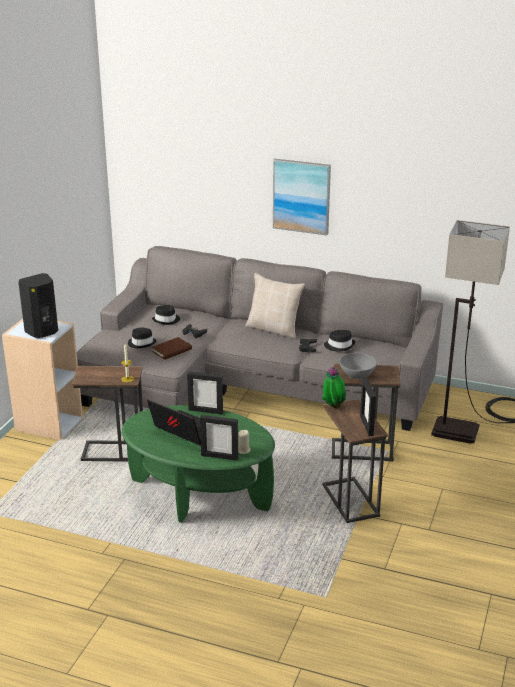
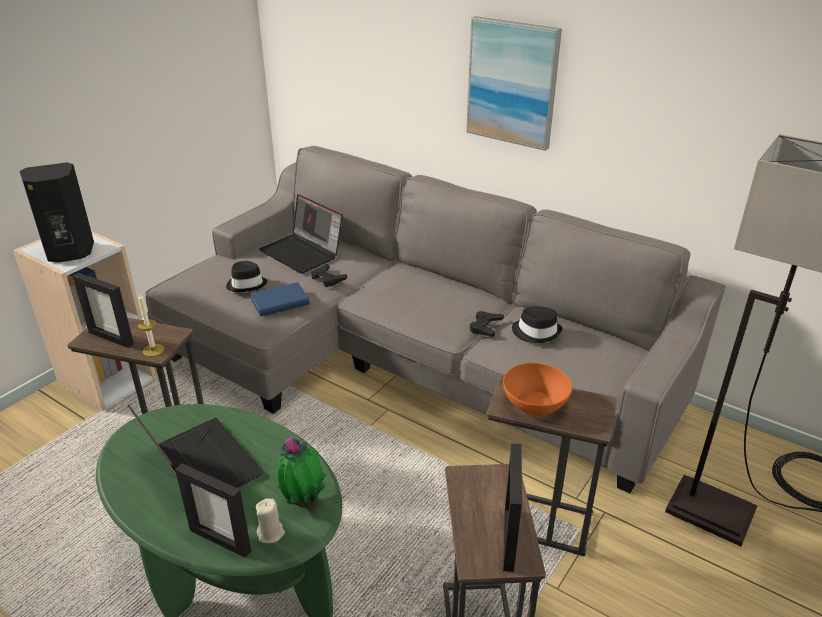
camera: 15 degrees right, 5 degrees up
(166, 320) = (303, 253): black hat -> laptop
(171, 350) = (280, 302): brown book -> blue book
(206, 410) = (259, 426): picture frame -> picture frame (112, 338)
(274, 329) = (447, 288): beige pillow -> none
(333, 407) = (461, 474): potted plant -> potted plant (303, 501)
(357, 374) = (535, 404): grey bowl -> orange bowl

